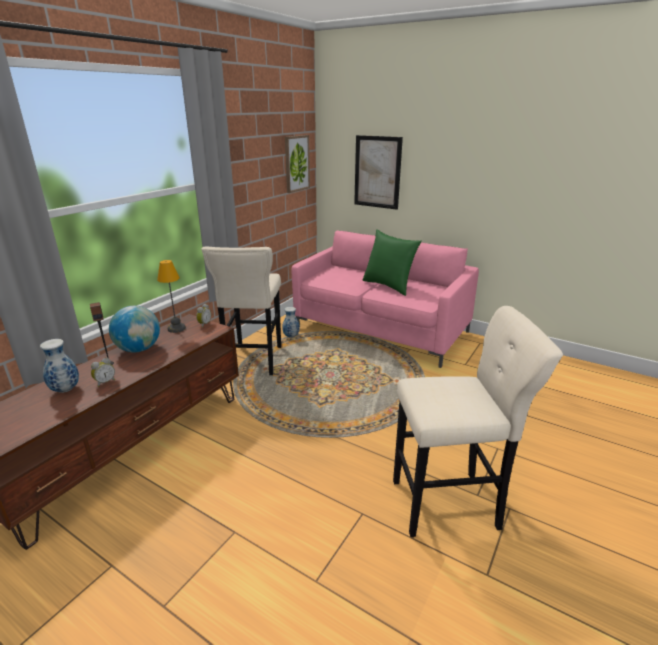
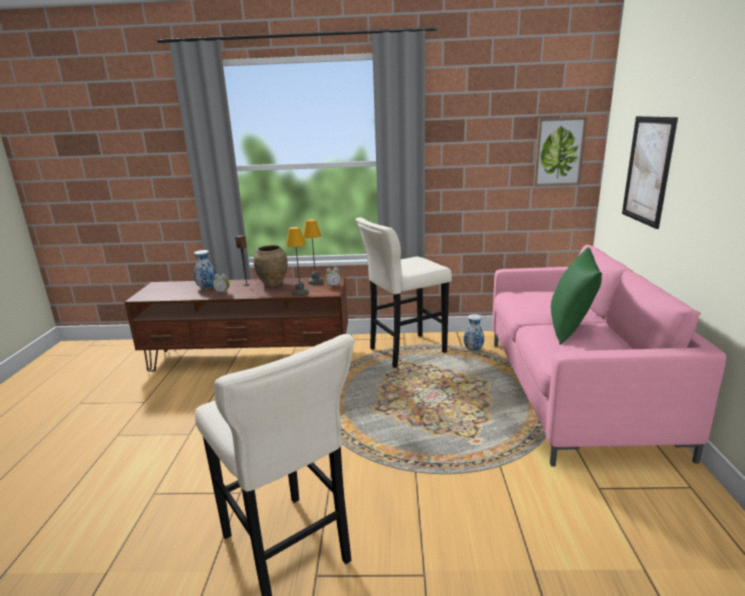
camera: 60 degrees right, 5 degrees down
(139, 349) = (273, 284): globe -> brown vase
(192, 342) = (300, 293): none -> table lamp

